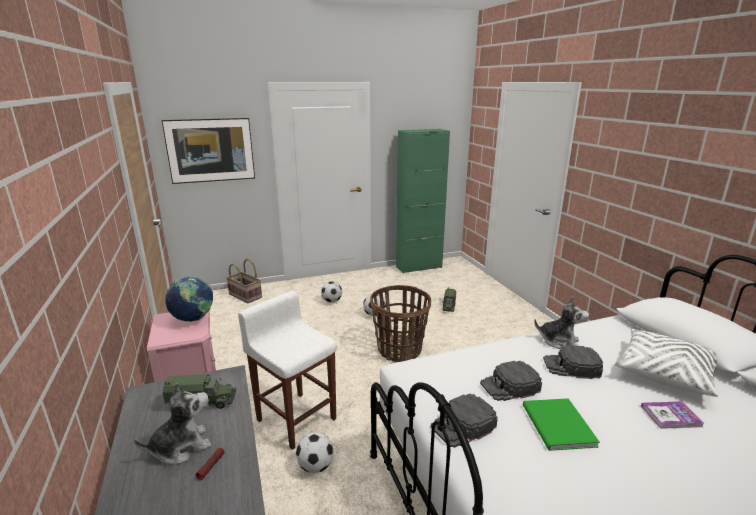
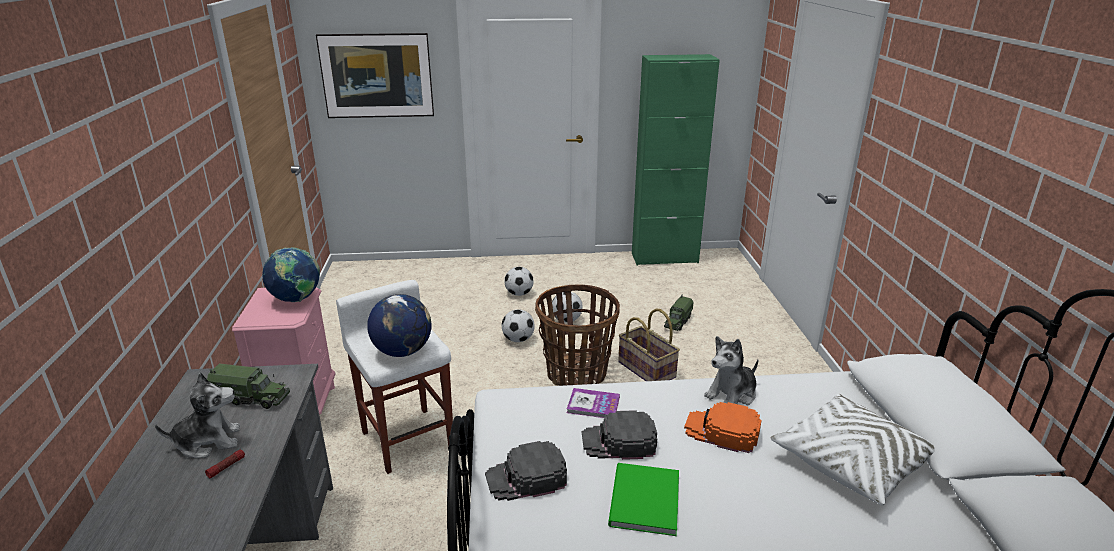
camera: 15 degrees right, 5 degrees up
(246, 295) = (414, 272): basket -> basket (647, 369)
(300, 347) = (402, 351): none -> globe
(315, 466) = (405, 498): football -> football (518, 339)
(559, 341) = (732, 395): plush toy -> plush toy turned 105 degrees clockwise
(572, 366) = (722, 431): black cap -> orange cap
(671, 416) = (809, 519): book -> book (593, 405)

